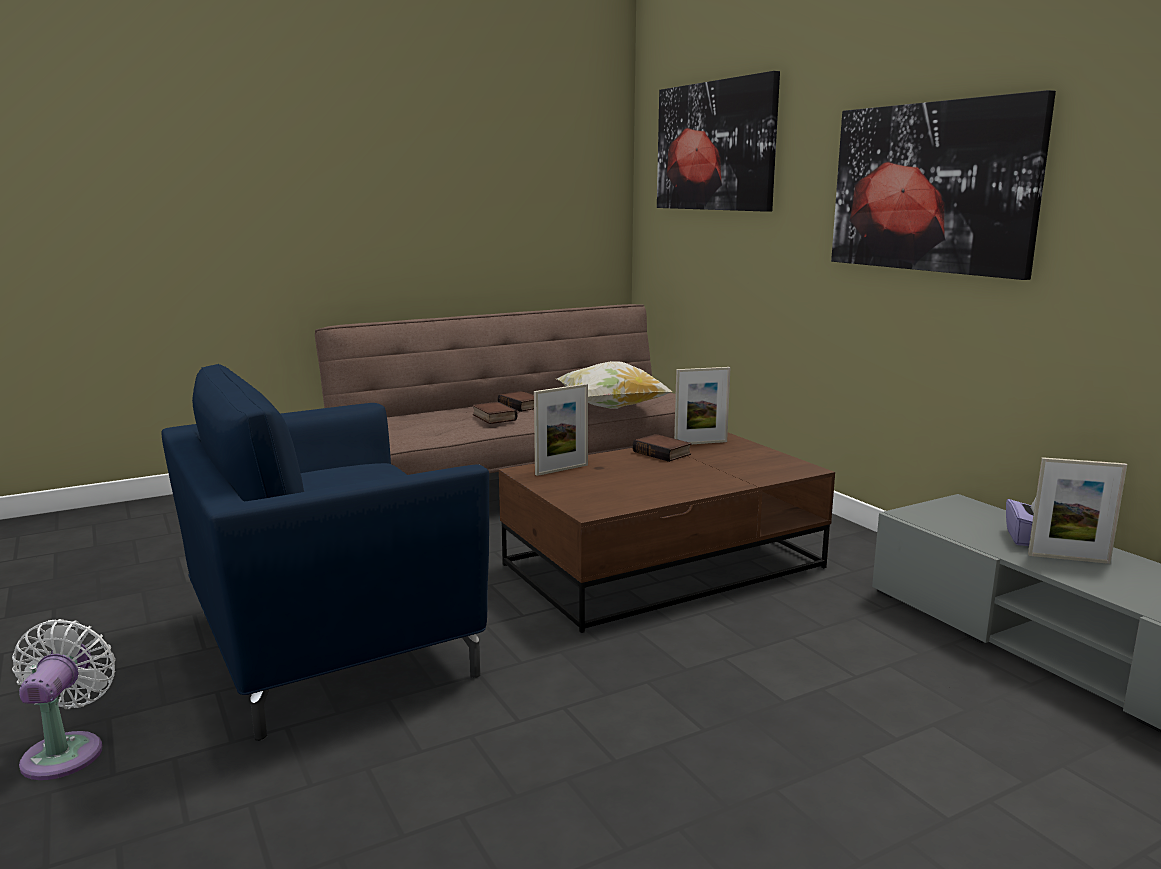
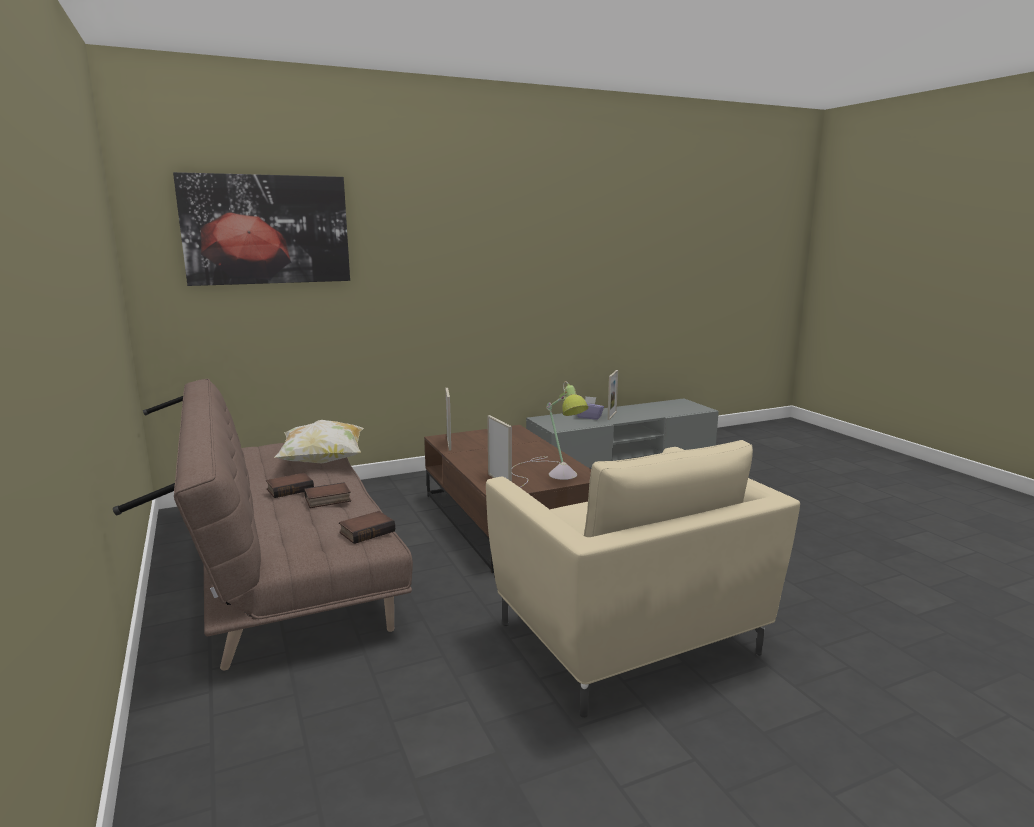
camera: 85 degrees left, 0 degrees up
(66, 751) = (813, 742): white fan -> none
(326, 644) = (629, 641): blue armchair -> beige armchair
(602, 492) = (552, 472): none -> table lamp
(663, 453) = (468, 454): book -> book (367, 531)
(931, 187) = (482, 260): picture -> none

